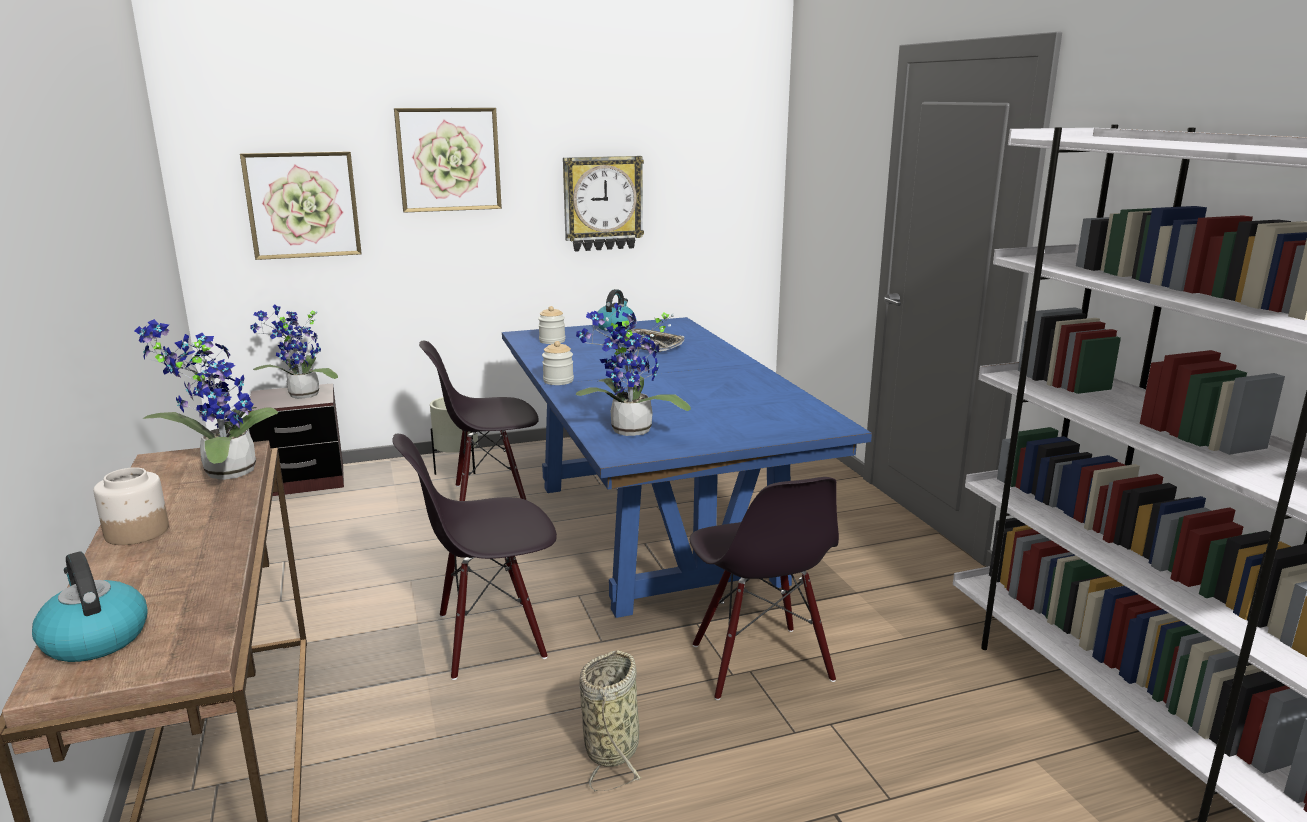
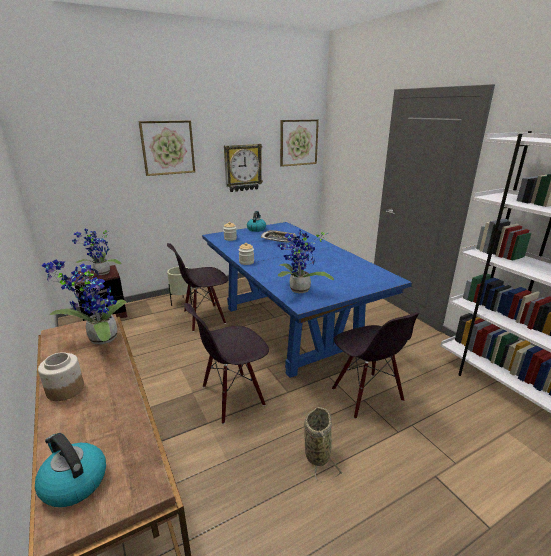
camera: 10 degrees left, 5 degrees up
(303, 205) = (93, 174): picture -> picture (298, 142)

